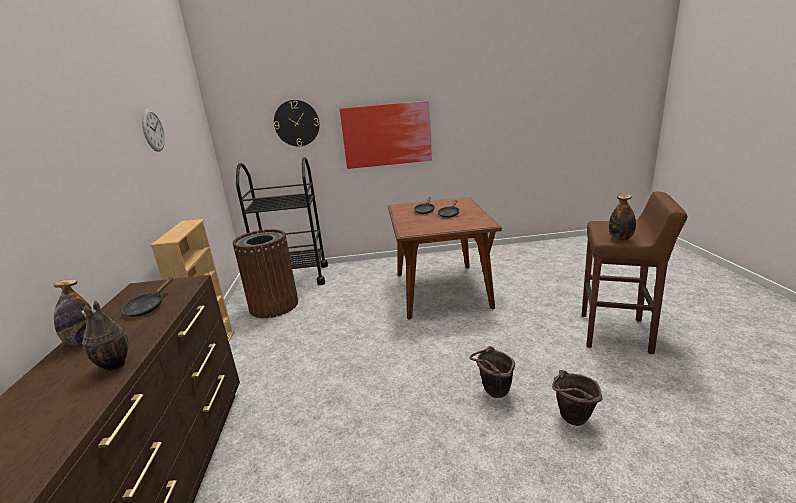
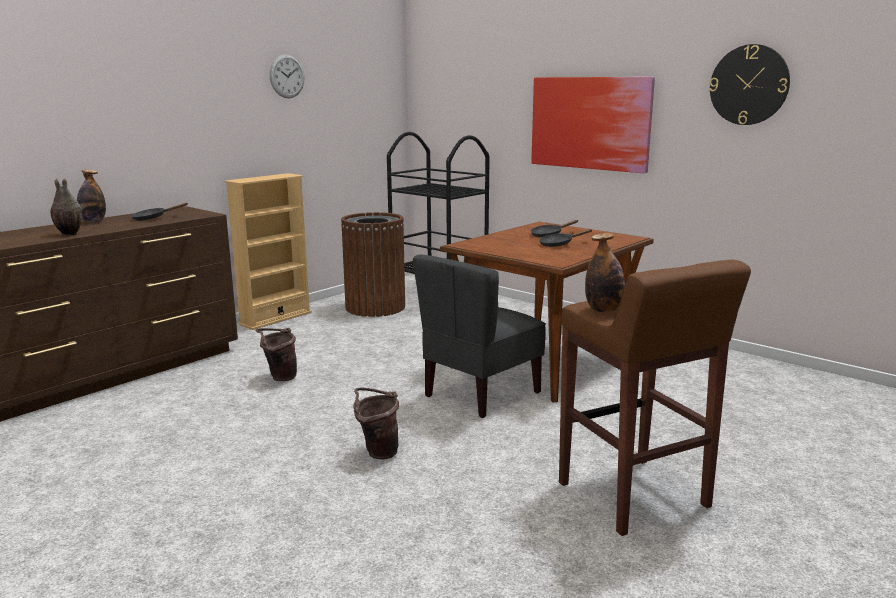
camera: 45 degrees right, 5 degrees down
(297, 123) = (487, 92): wall clock -> wall clock (749, 85)
(457, 325) = (480, 394): none -> grey chair
(571, 420) = (384, 509): brown bucket -> brown bucket (279, 377)

